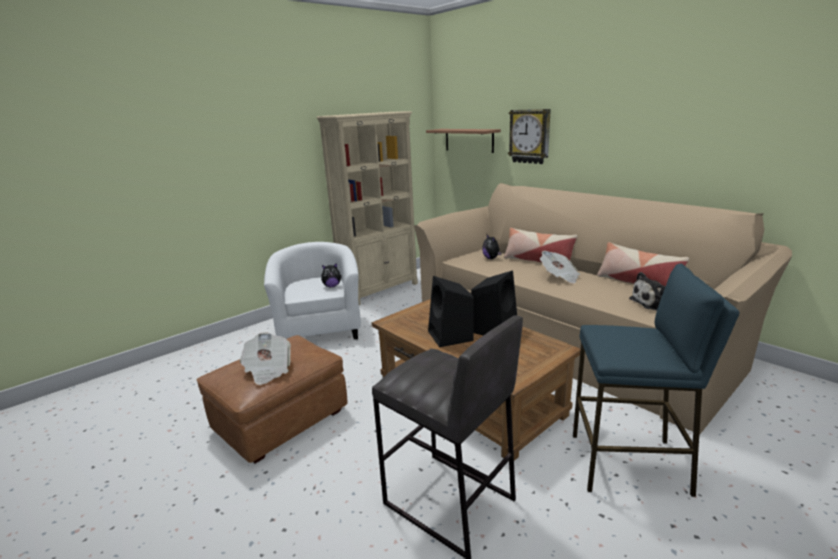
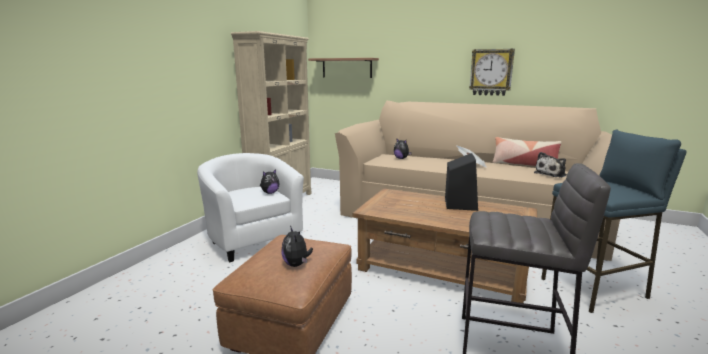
camera: 25 degrees left, 5 degrees down
(268, 370) = (297, 264): newspaper -> plush toy
(451, 336) = (435, 213): black speaker -> none
(530, 136) = (406, 63): wall clock -> wall clock (491, 72)
(538, 261) = (438, 158): pillow -> none

